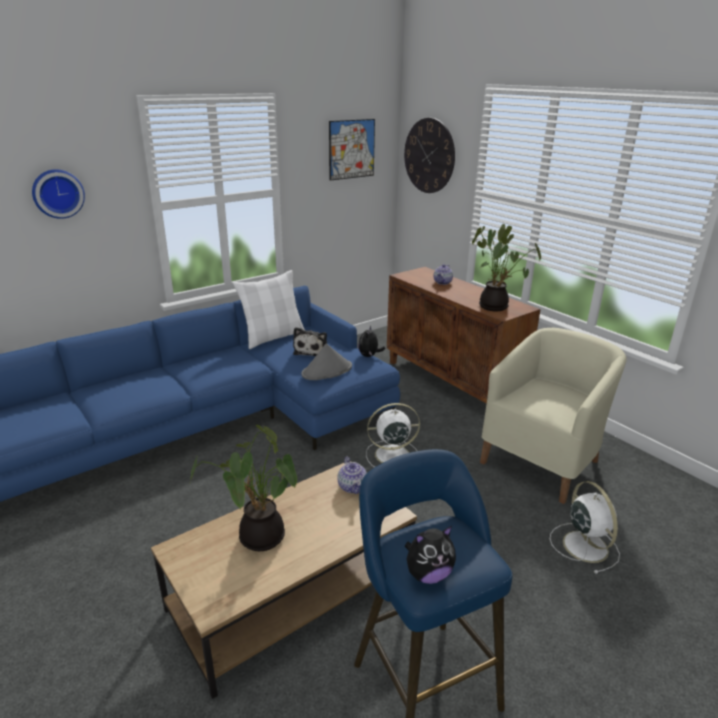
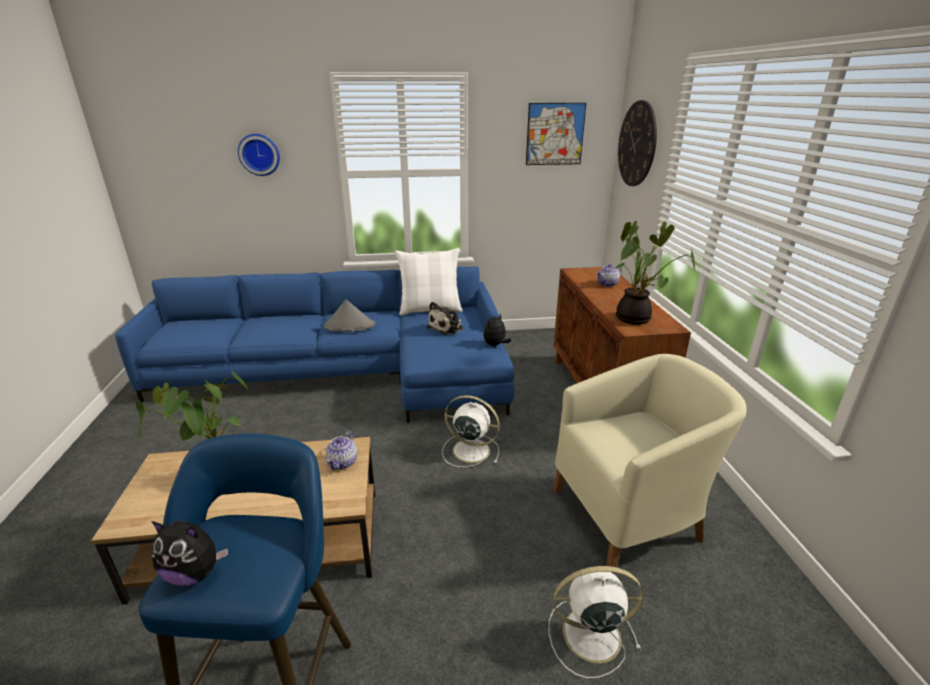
camera: 30 degrees right, 0 degrees up
(327, 371) = (438, 349): grey hat -> grey hat (349, 326)
(584, 545) = (588, 635): white fan -> white fan turned 105 degrees counterclockwise

